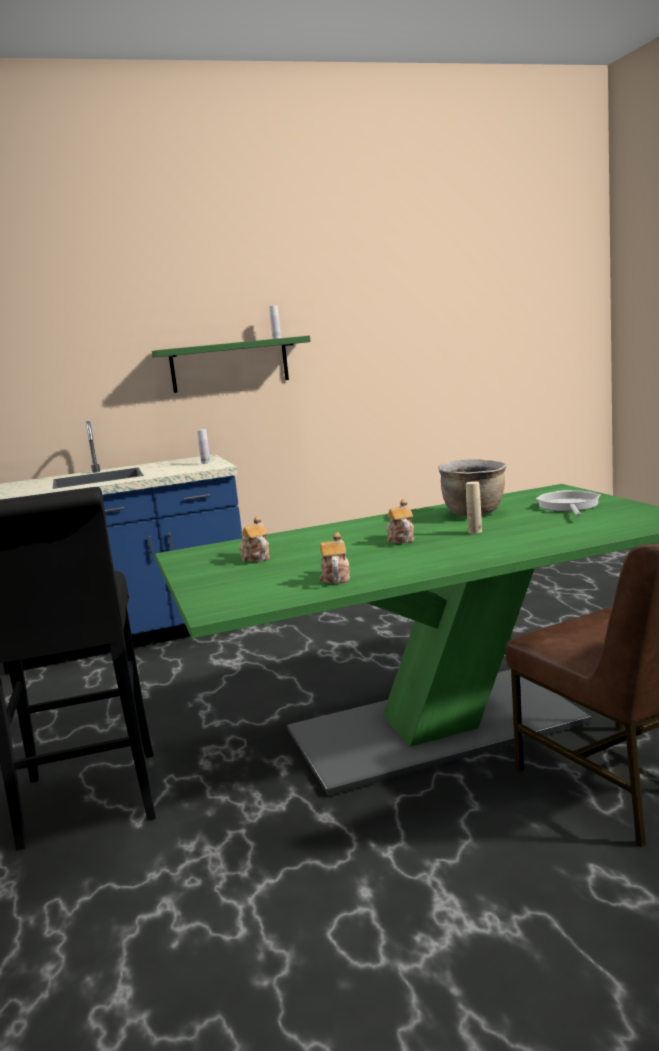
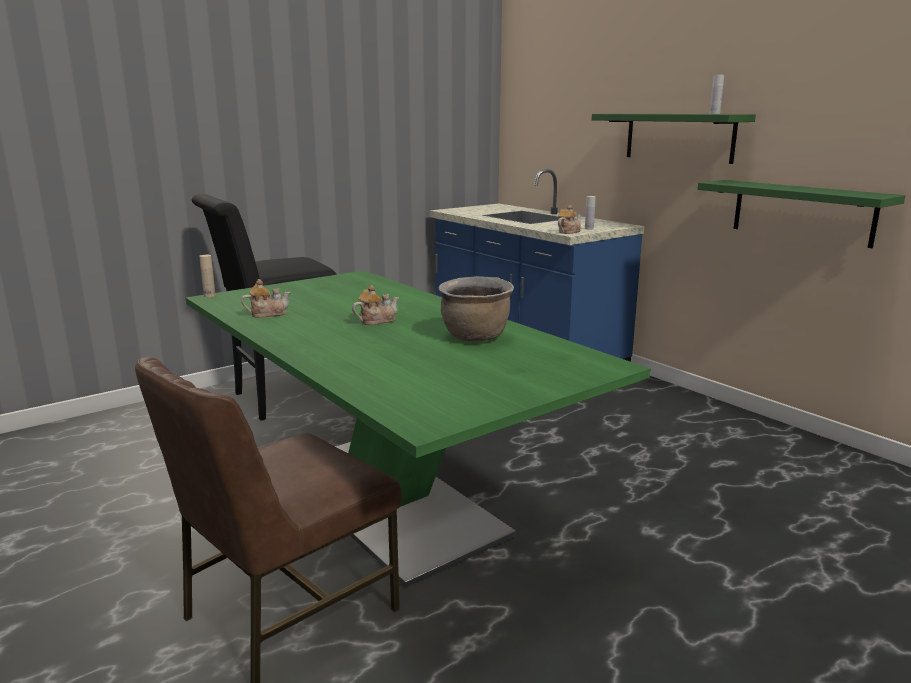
camera: 70 degrees right, 5 degrees up
(255, 557) = (337, 291): teapot -> teapot (568, 232)
(353, 406) = (802, 212): none -> green shelf
(475, 531) = (394, 341): beige bottle -> beige bottle (209, 295)
(568, 506) = (505, 372): frying pan -> none

